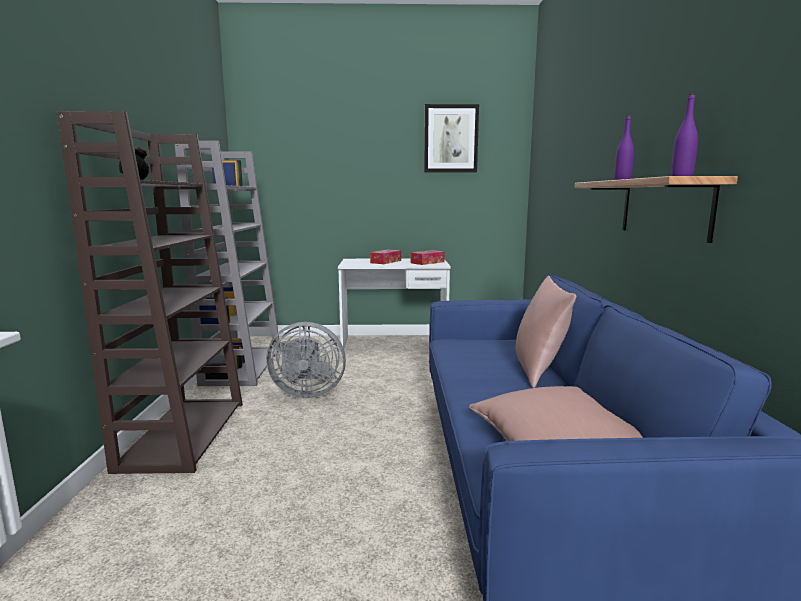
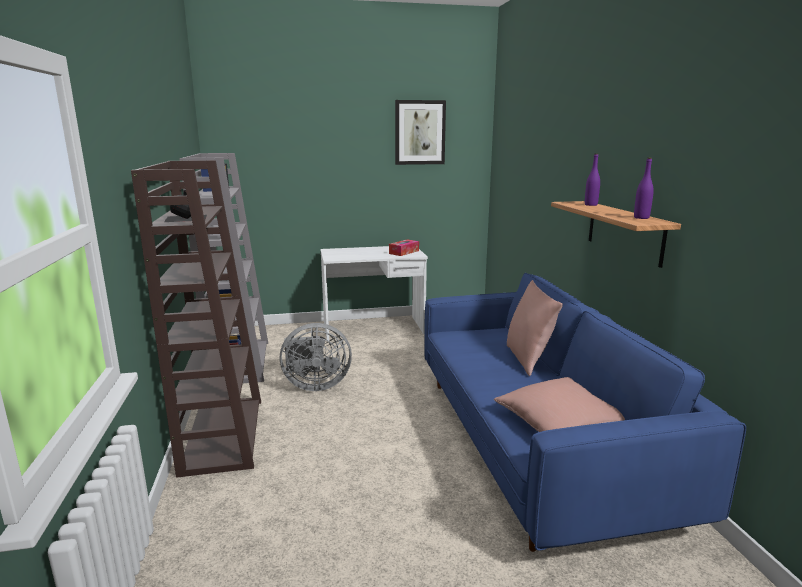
camera: 10 degrees left, 5 degrees up
(385, 262) = (364, 252): tissue box -> none

